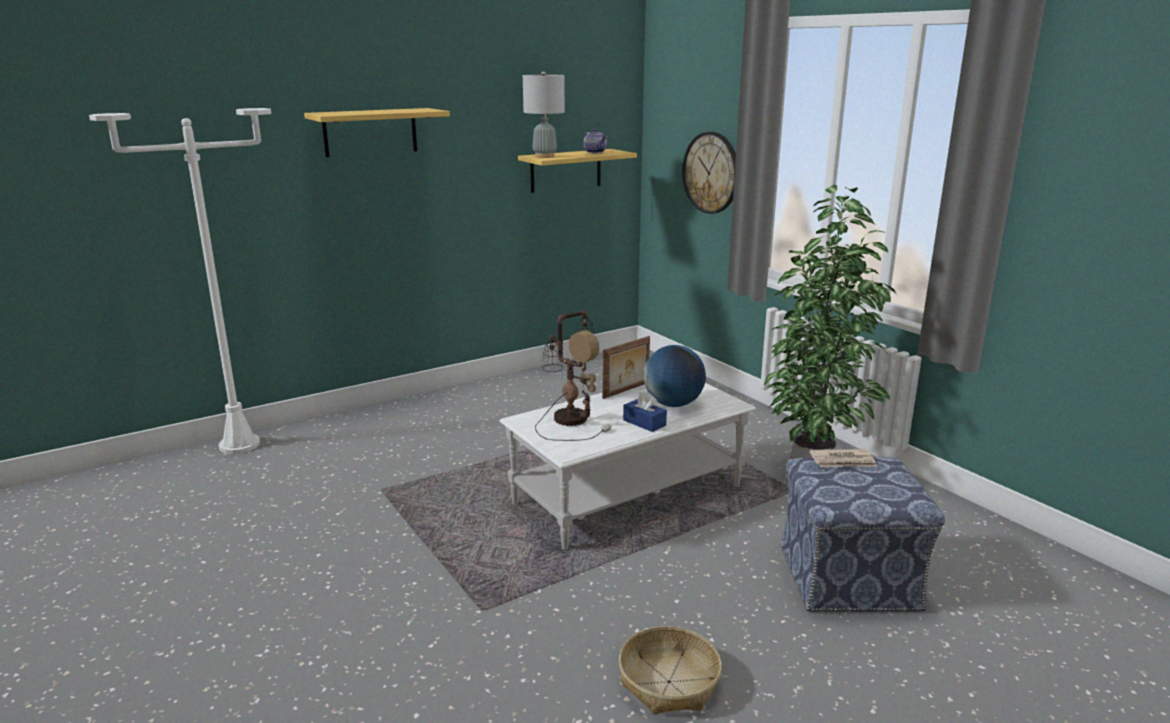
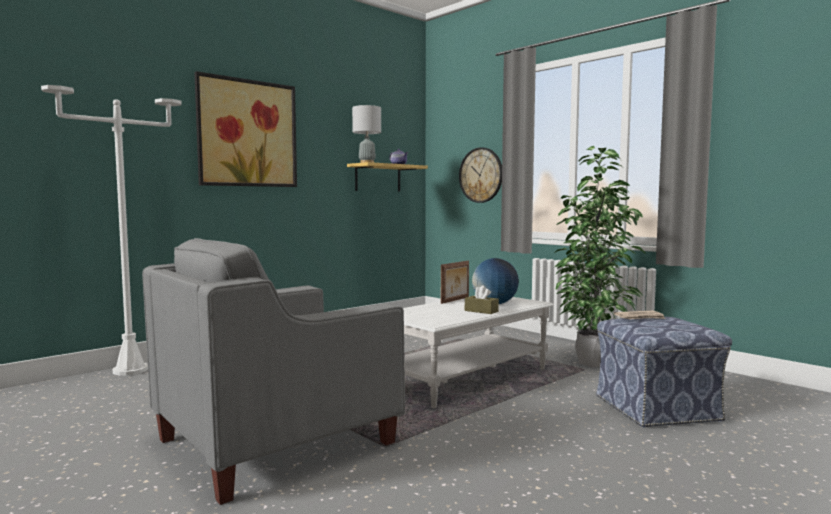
camera: 10 degrees left, 15 degrees down
(365, 588) = (276, 441): none -> grey armchair
(370, 132) = (247, 133): shelf -> picture
(570, 418) = (424, 311): table lamp -> none
(644, 423) = (481, 311): blue tissue box -> brown tissue box
(668, 682) = (565, 474): basket -> none

